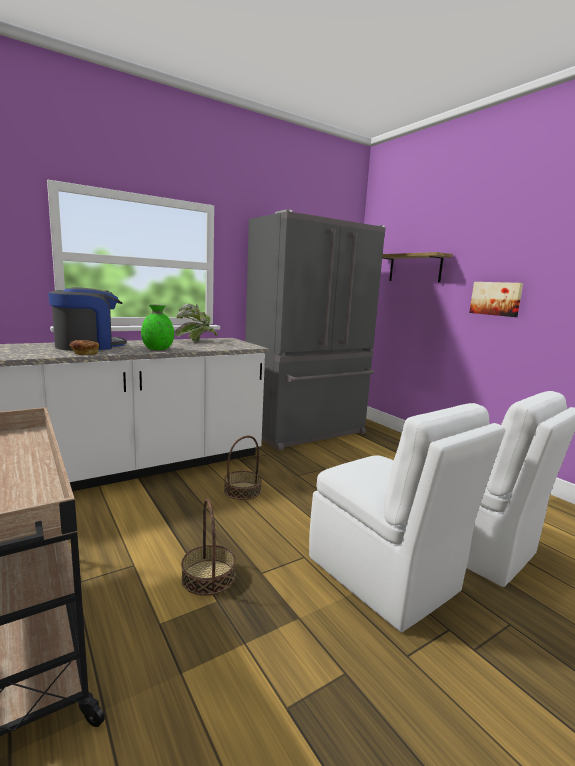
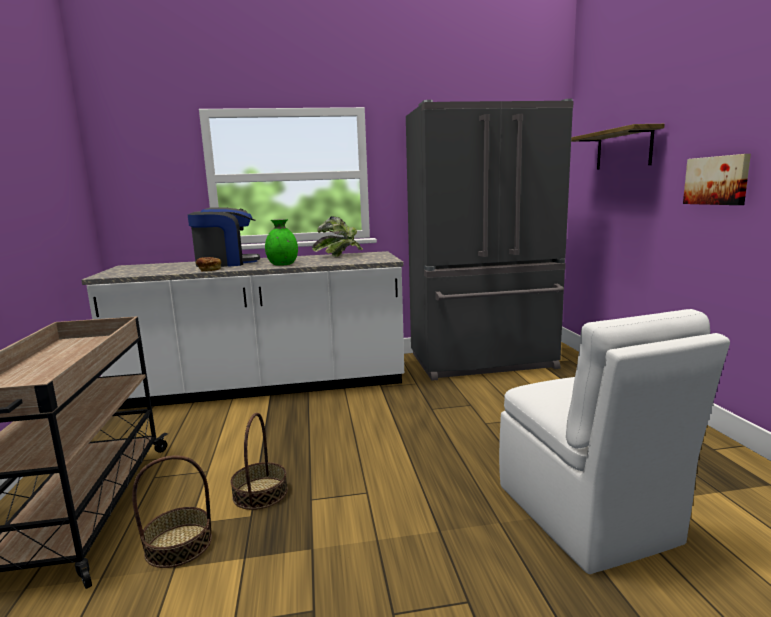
camera: 25 degrees right, 0 degrees up
(242, 490) = (358, 418): basket -> basket (179, 545)
(385, 576) = (440, 529): white chair -> none

